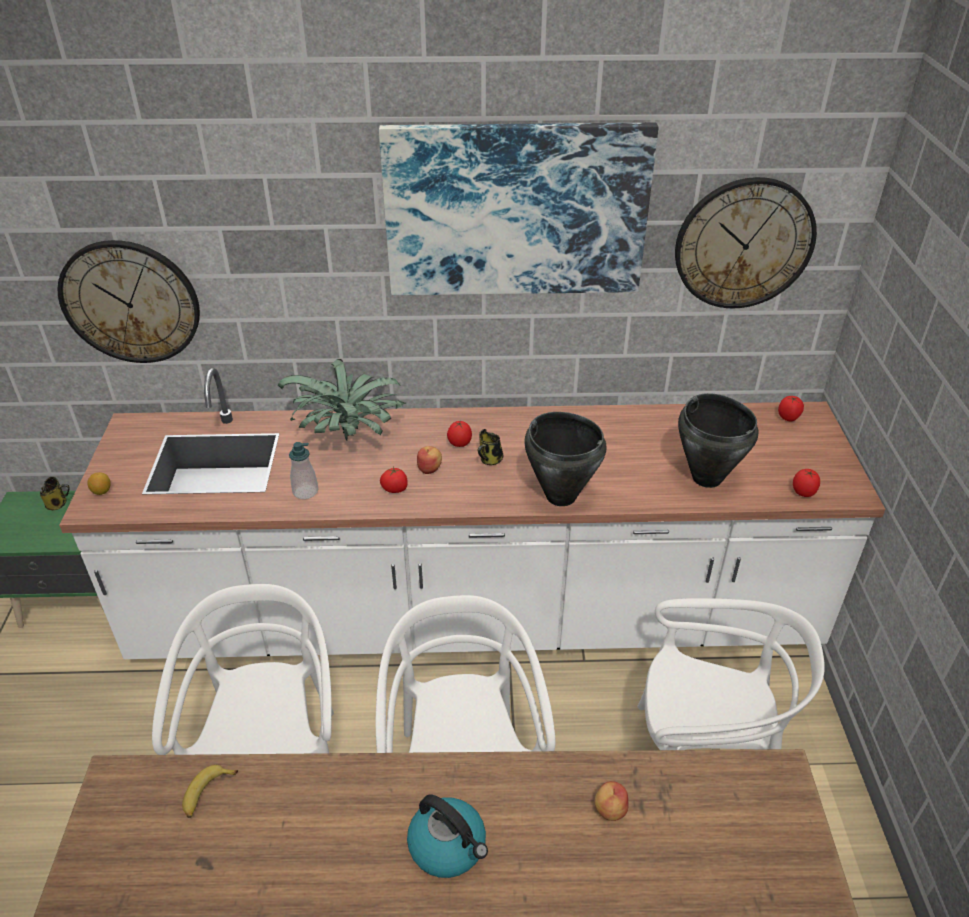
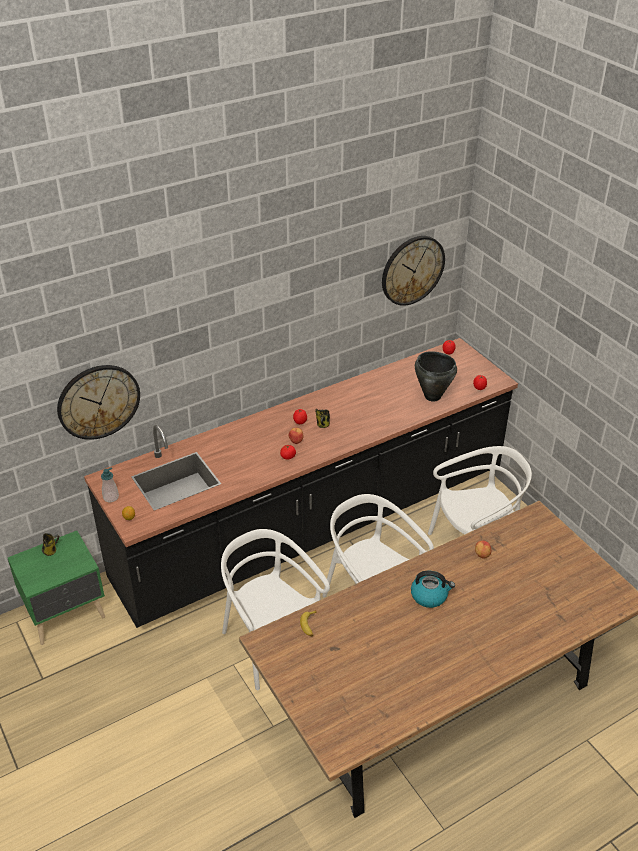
camera: 30 degrees left, 0 degrees up
(305, 491) = (243, 475): soap dispenser -> soap dispenser (111, 497)
(350, 436) = (237, 439): potted plant -> none
(484, 615) = (318, 523): white counter -> black counter
(516, 210) = (306, 286): picture -> none
(560, 495) = (372, 430): black cooking pot -> none

